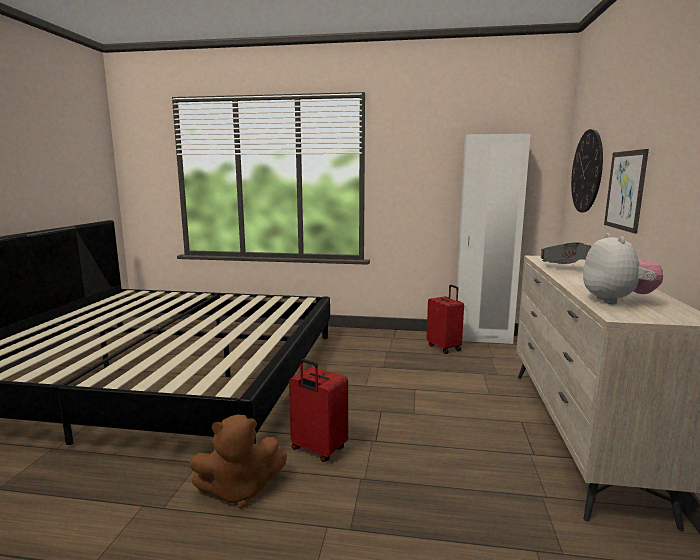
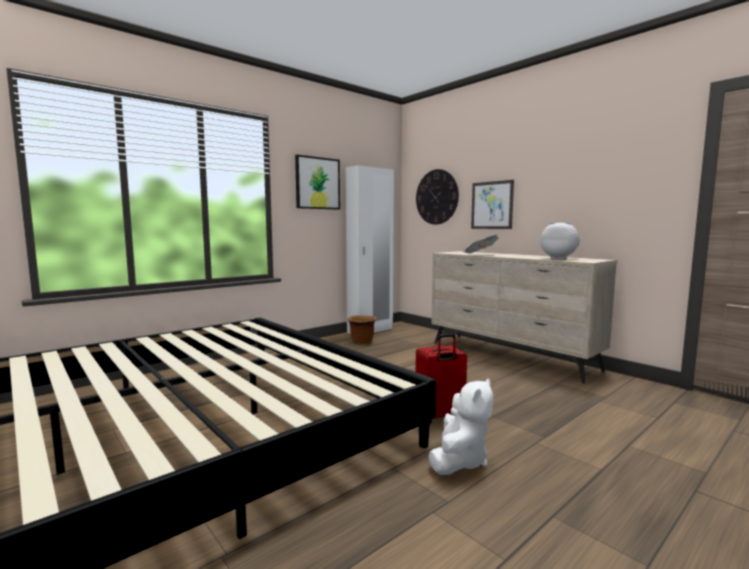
camera: 50 degrees left, 5 degrees down
(239, 490) = (459, 460): brown plush toy -> white plush toy
(424, 158) = (317, 183): none -> picture
(444, 348) = (362, 341): red suitcase -> brown planter

